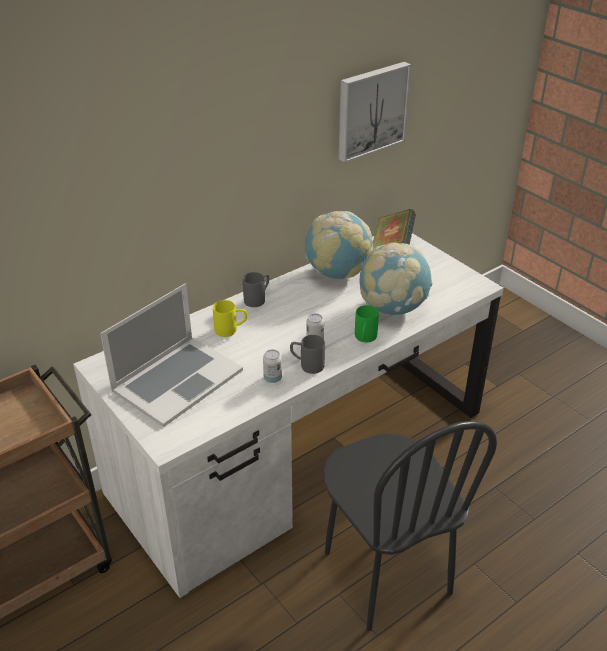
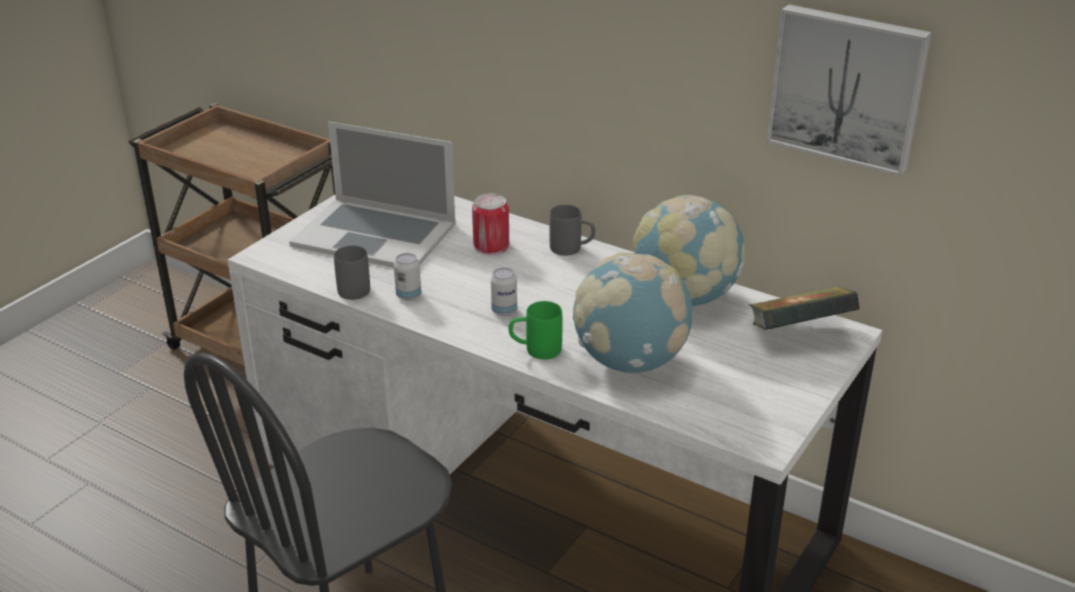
camera: 70 degrees right, 5 degrees down
(231, 330) = (491, 246): yellow mug -> can
(307, 365) = (449, 315): grey mug -> grey mug (354, 287)

